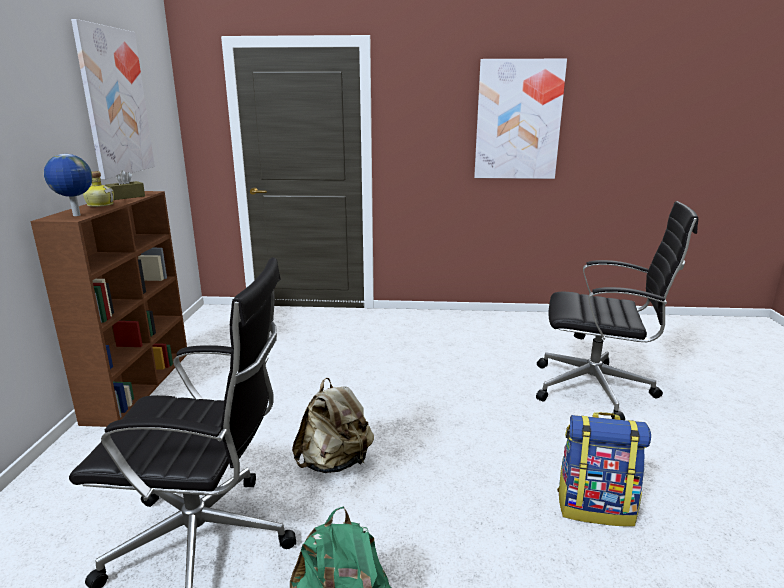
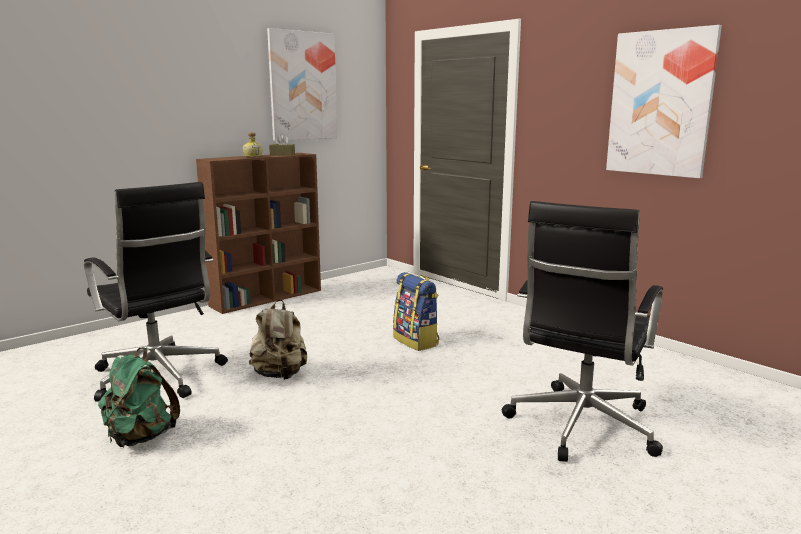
camera: 45 degrees right, 5 degrees down
(76, 215) = (221, 159): globe -> none
(595, 507) = (378, 482): backpack -> backpack (416, 341)
(596, 389) = (580, 427): black office chair -> black office chair turned 60 degrees clockwise

